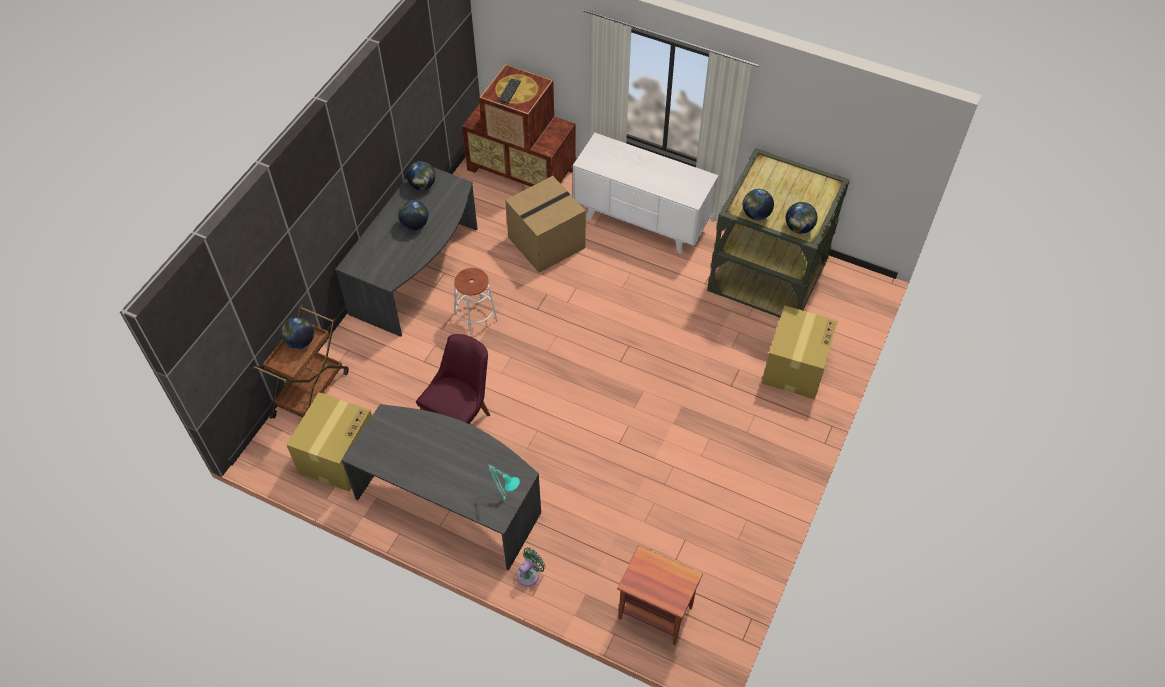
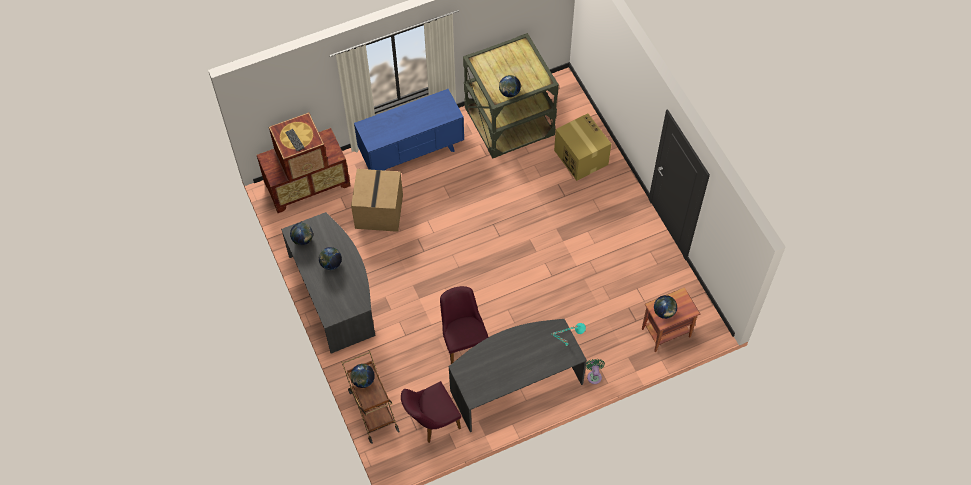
camera: 50 degrees left, 5 degrees up
(339, 455) = (431, 422): cardboard box -> purple chair
(476, 317) = (399, 286): white stool -> none
(642, 221) = (411, 152): white dresser -> blue dresser
(798, 228) = (537, 81): globe -> globe (664, 312)

